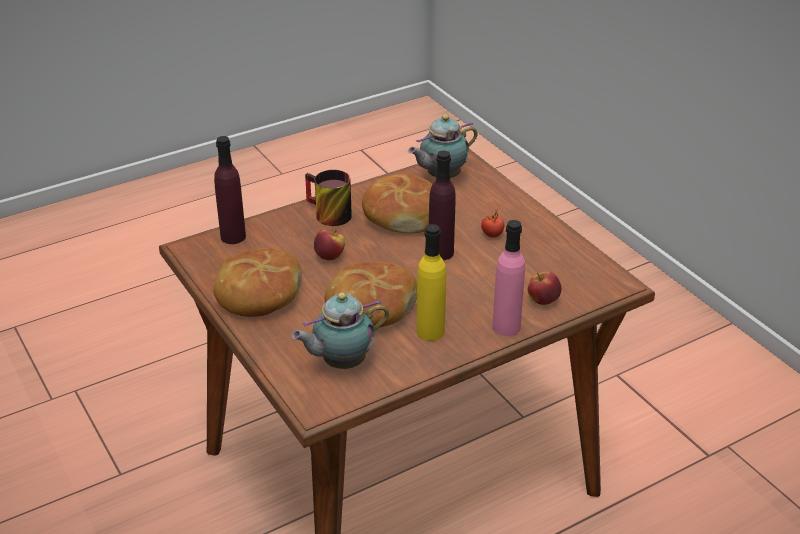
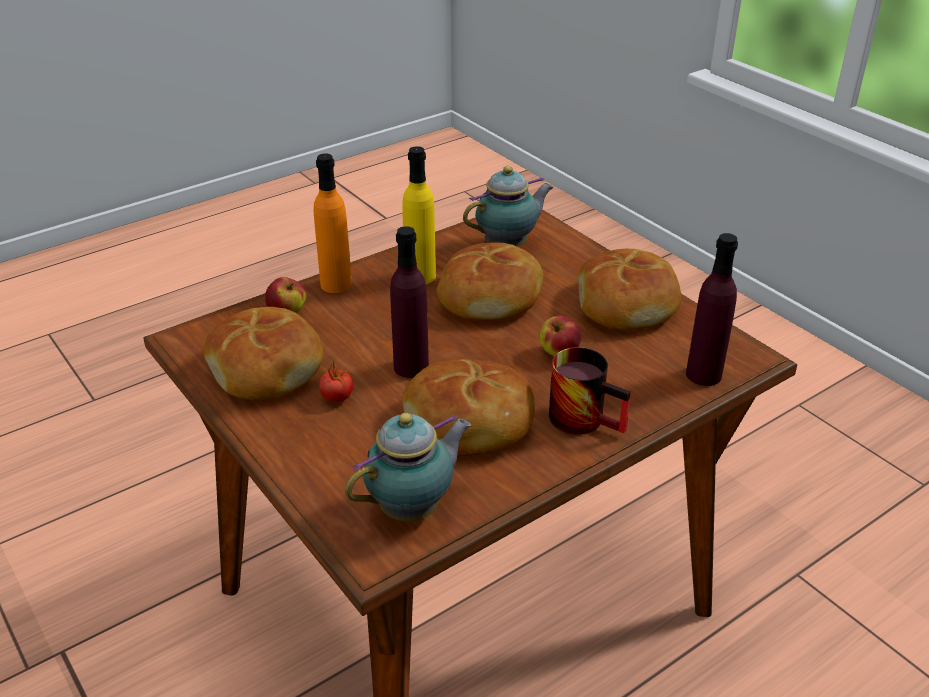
camera: 175 degrees right, 0 degrees up
(506, 327) = (336, 284): pink bottle -> orange bottle
(546, 257) = (267, 368): none -> bread

